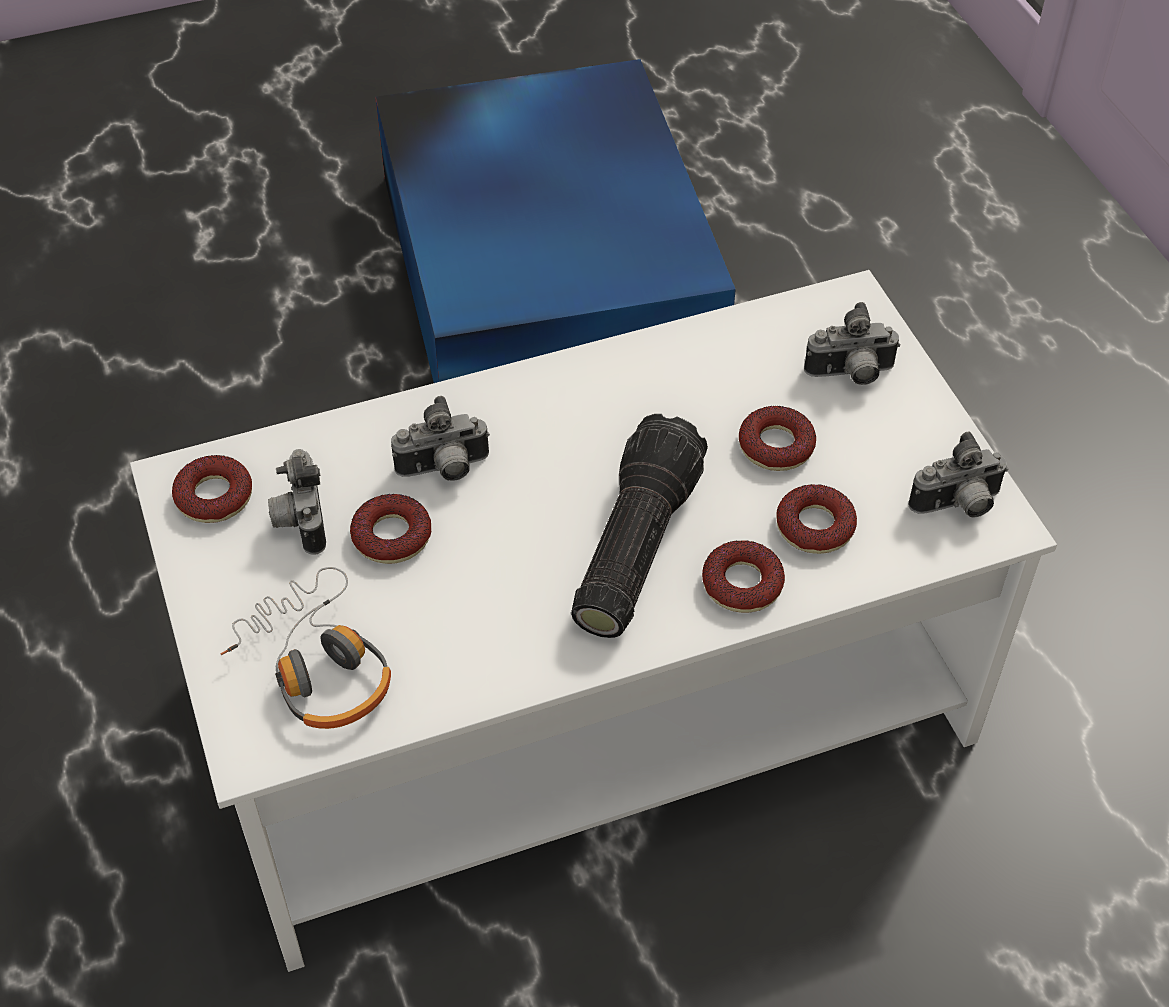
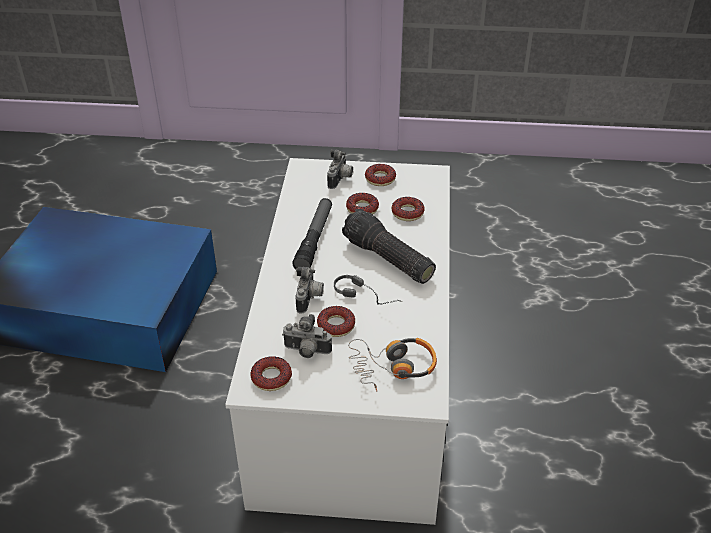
camera: 65 degrees left, 10 degrees down
(501, 557) = (369, 296): none -> headphones
(625, 409) = (314, 239): none -> flashlight
(742, 584) = (423, 238): donut -> donut (380, 179)
(958, 506) = (420, 179): camera -> none

